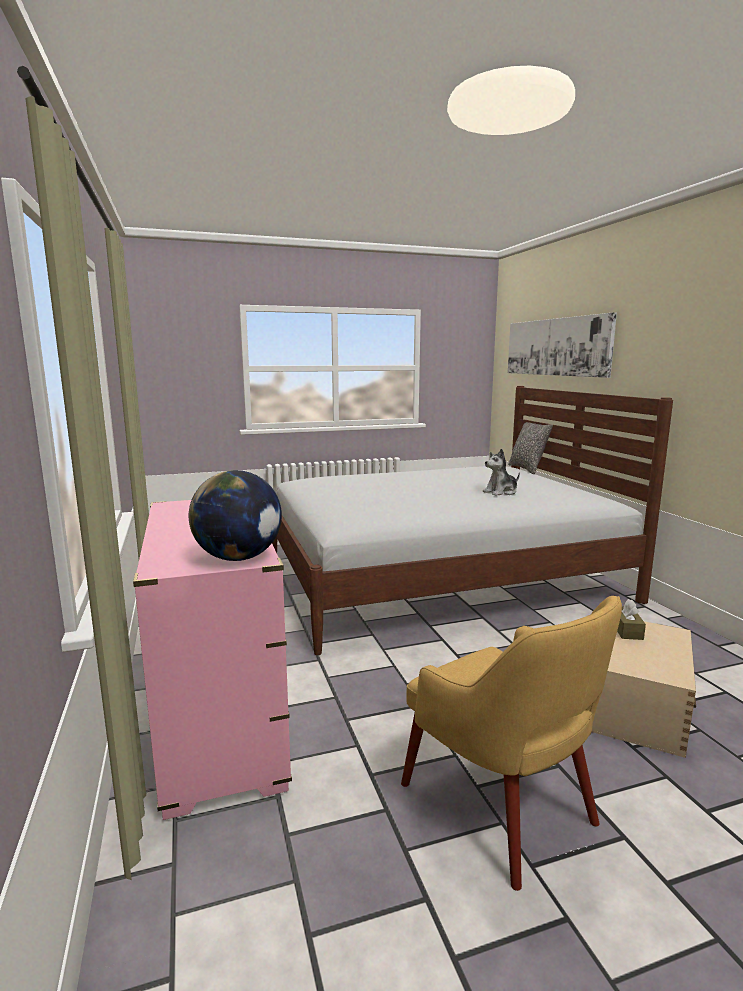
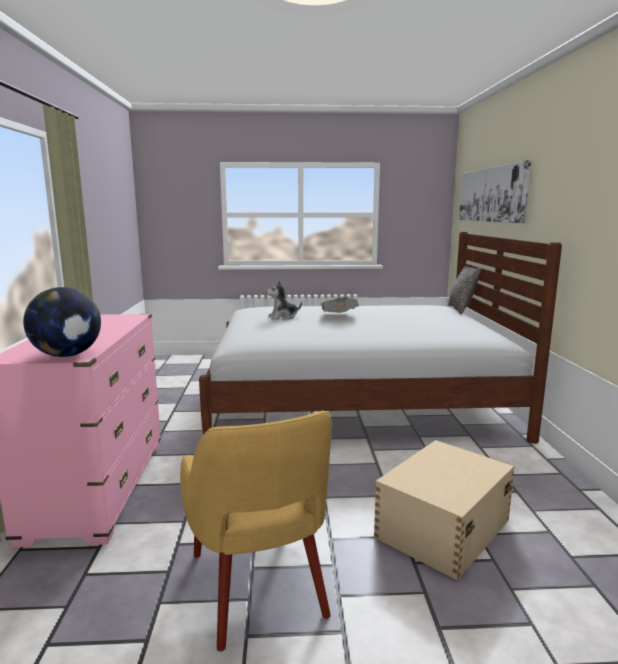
camera: 15 degrees right, 0 degrees up
(419, 484) = (339, 316): none -> newspaper
(501, 492) = (403, 327): plush toy -> plush toy (283, 317)
(626, 630) = (449, 458): brown tissue box -> none

